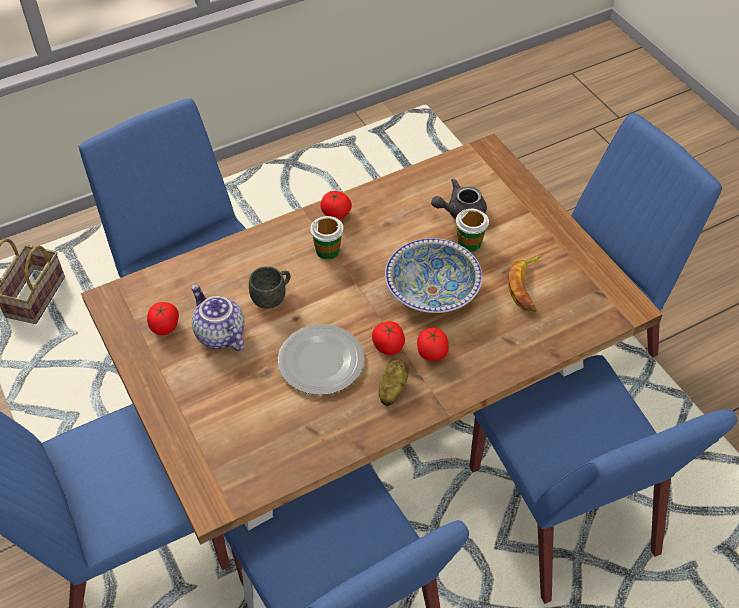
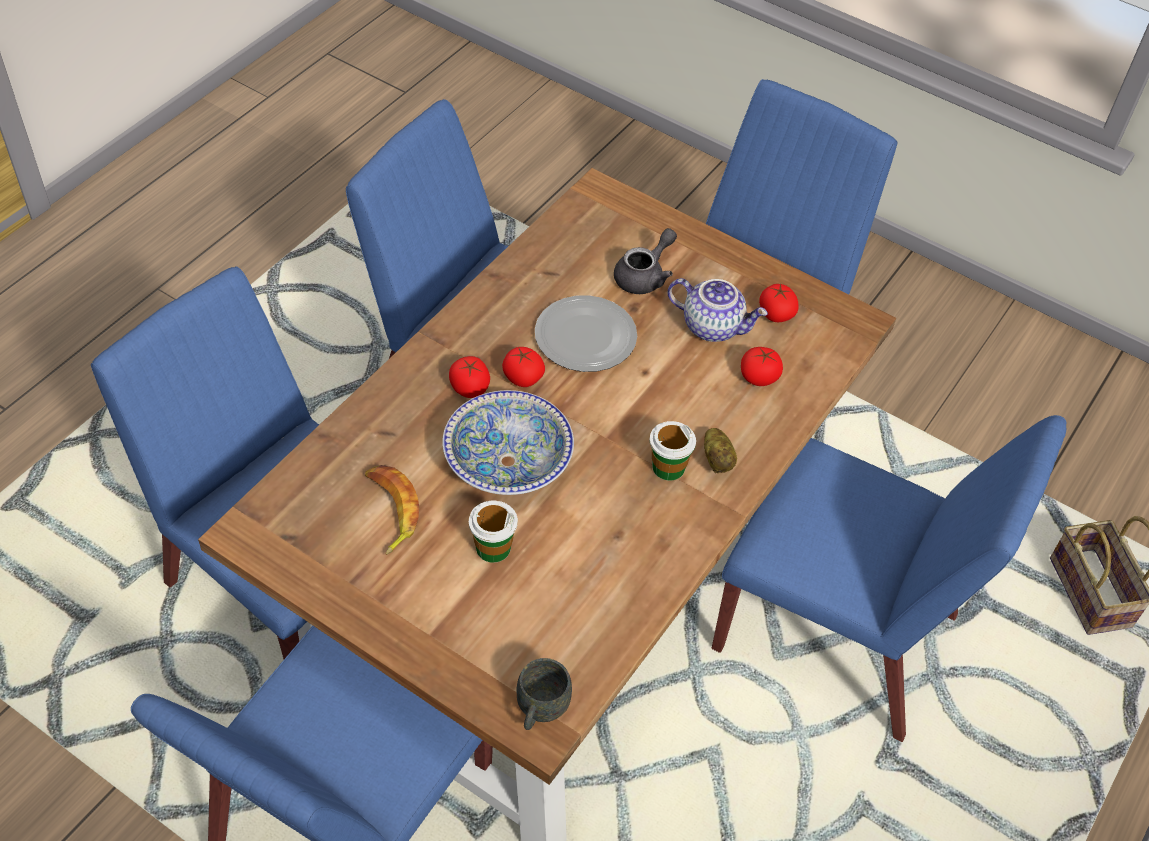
camera: 150 degrees right, 0 degrees up
(272, 297) = (689, 386): grey mug -> grey mug (540, 710)
(335, 214) = (694, 523): tomato -> tomato (759, 377)
(392, 389) = (492, 335): potato -> potato (718, 460)
(460, 212) = (530, 593): grey teapot -> grey teapot (644, 276)

